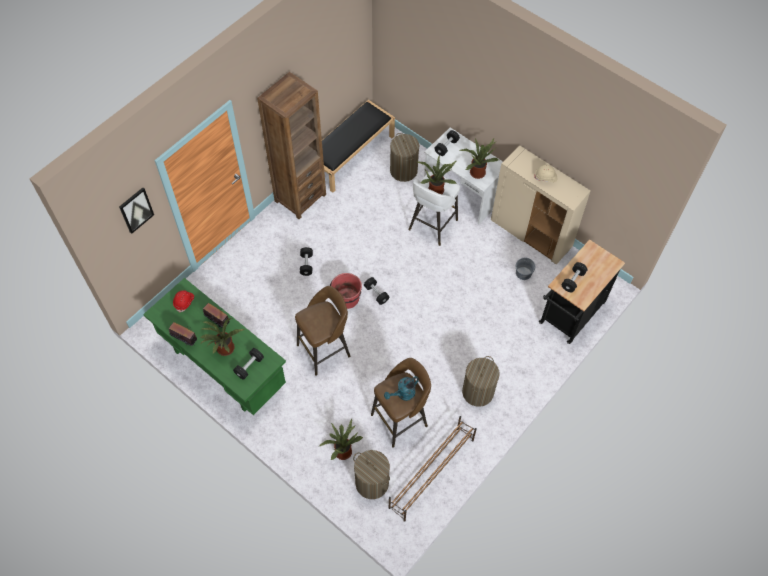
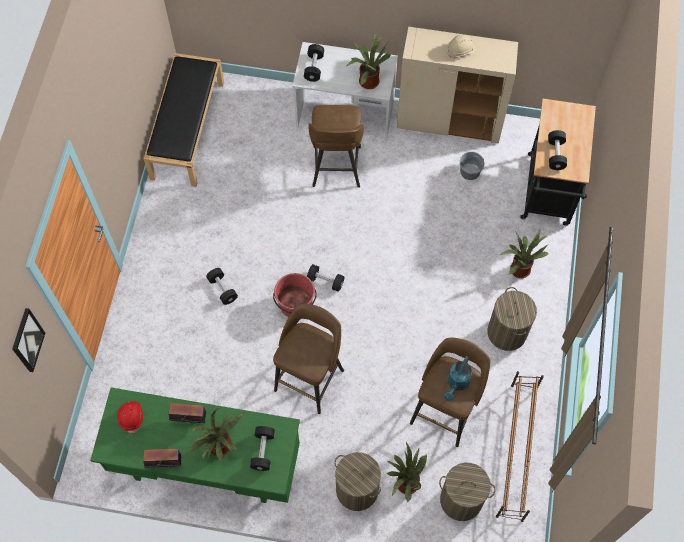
camera: 30 degrees left, 5 degrees up
(300, 197) = (161, 212): brown bookcase -> none
(403, 170) = (261, 119): laundry basket -> laundry basket (357, 490)
(432, 226) = (336, 168): white stool -> brown stool
(436, 189) = (336, 124): potted plant -> potted plant (519, 267)

